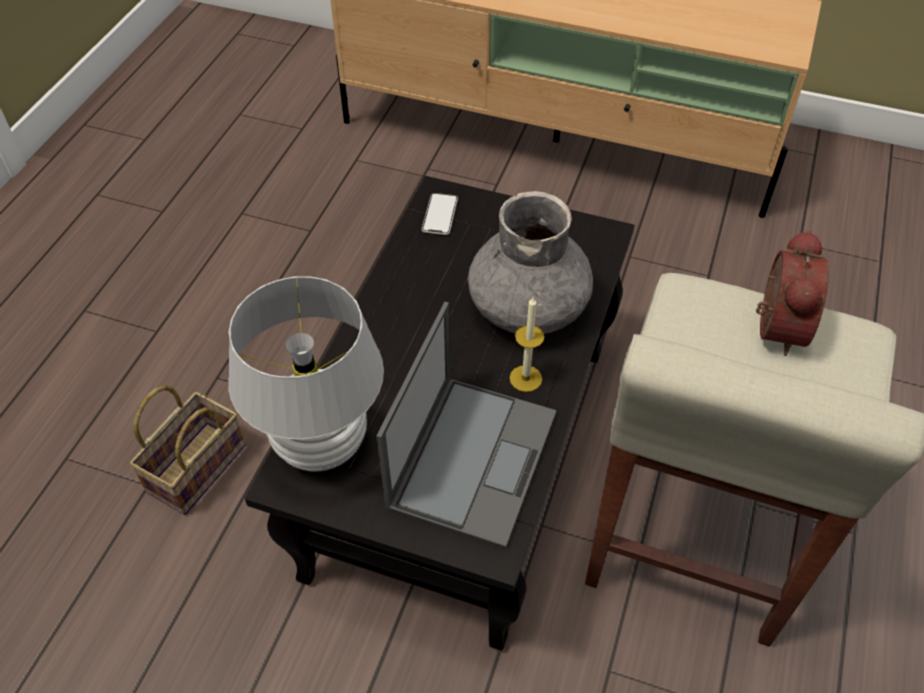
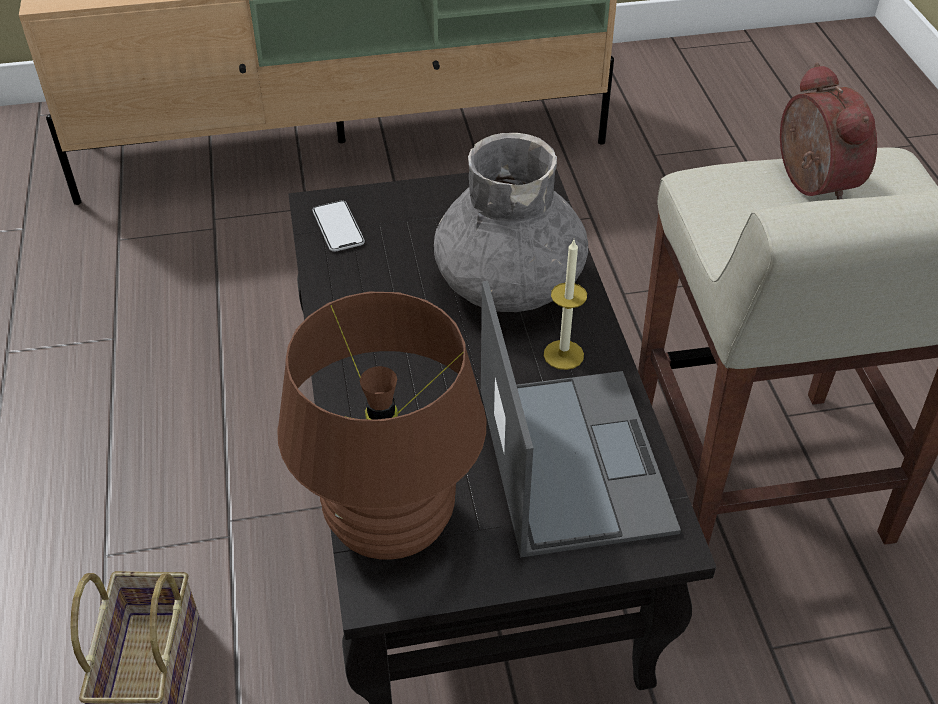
camera: 30 degrees left, 5 degrees down
(321, 444) = (391, 524): white table lamp -> brown table lamp

